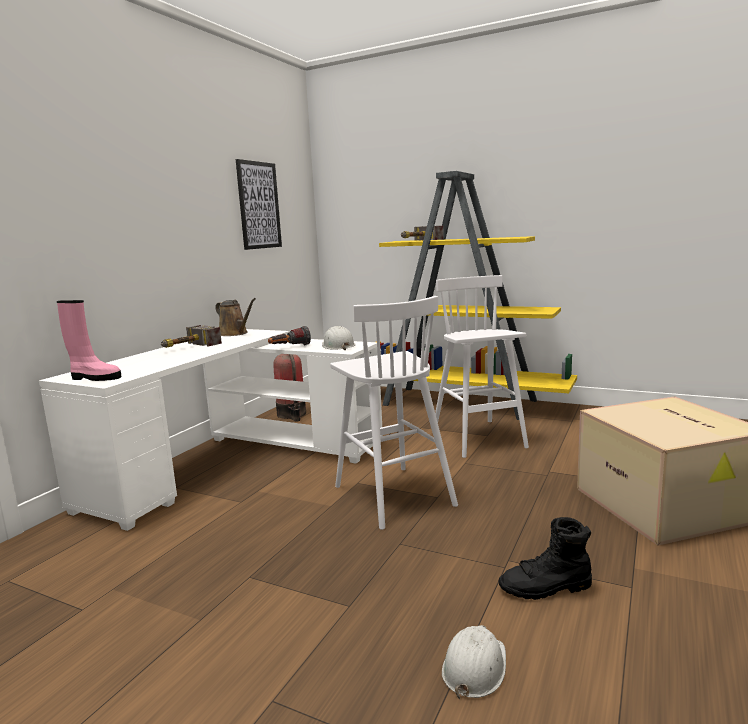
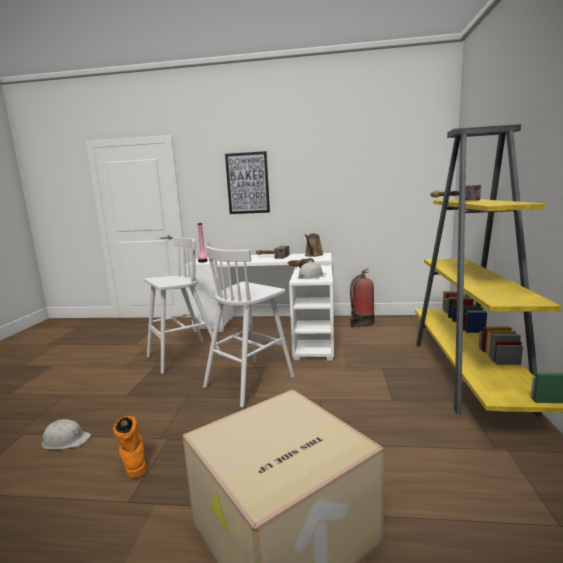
camera: 70 degrees right, 0 degrees up
(259, 205) = (374, 168): picture -> picture (247, 183)
(479, 439) = (379, 397): white stool -> white stool (182, 356)
(546, 588) = (133, 458): black boot -> orange boot

